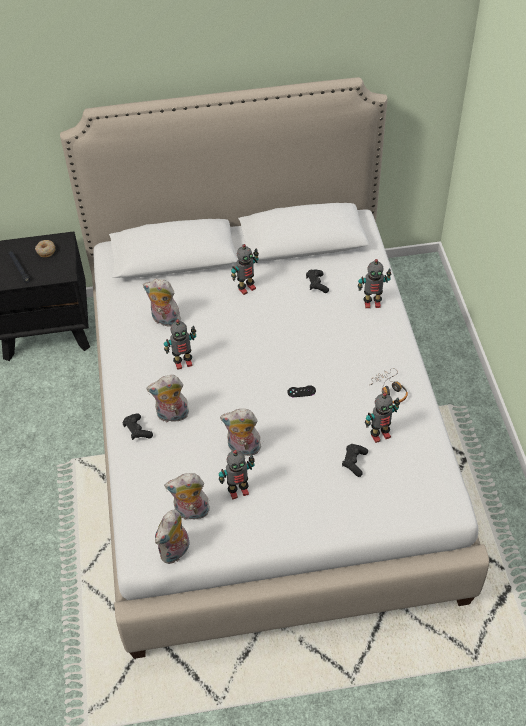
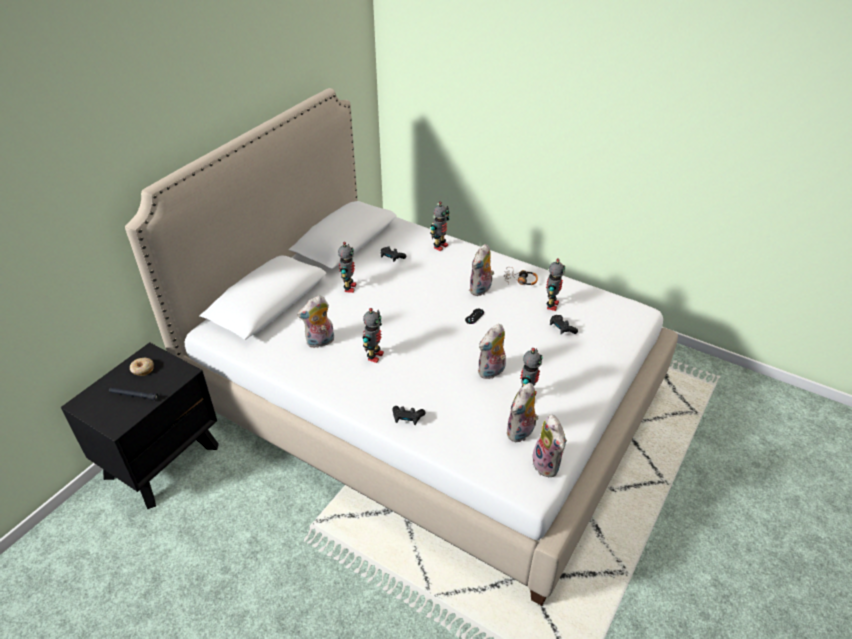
camera: 50 degrees left, 10 degrees down
(172, 416) = (417, 391): plush toy -> plush toy (481, 290)

